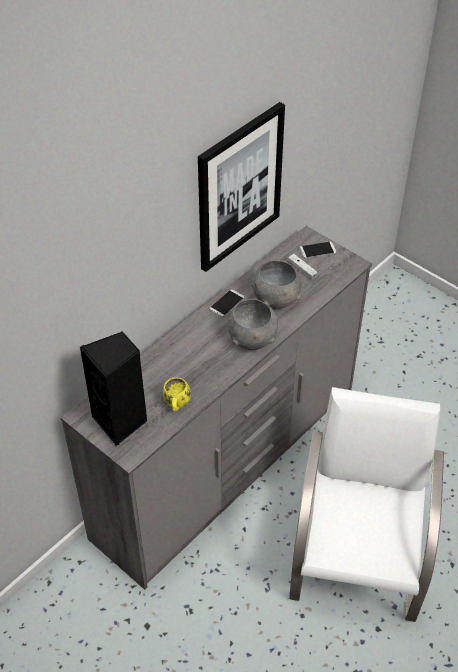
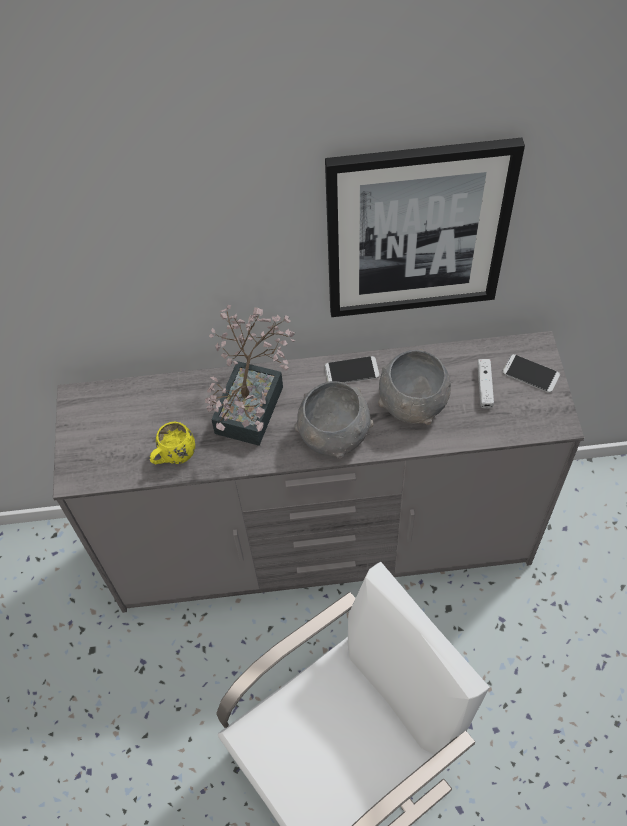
camera: 45 degrees right, 10 degrees up
(121, 422) = (103, 434): black speaker -> none
(190, 351) = (253, 402): none -> potted plant

